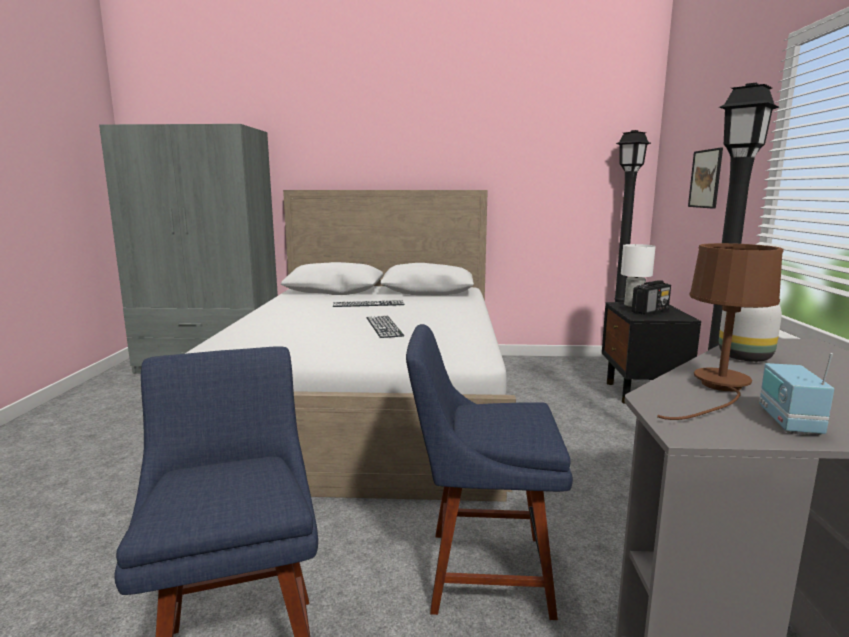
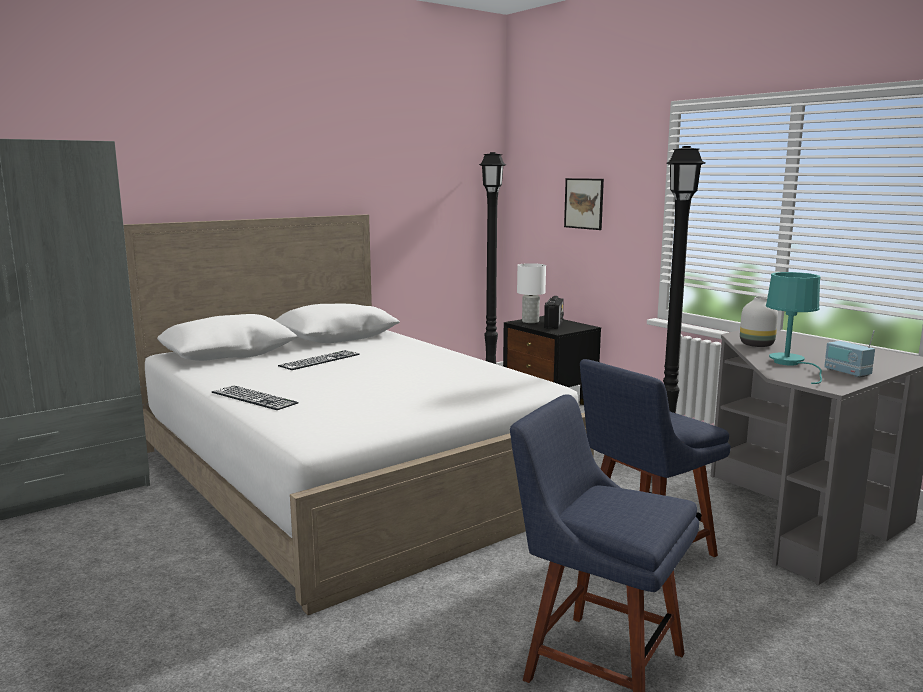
camera: 40 degrees left, 0 degrees up
(384, 326) = (404, 378): keyboard -> keyboard (254, 398)
(719, 389) = (791, 365): brown table lamp -> turquoise table lamp

